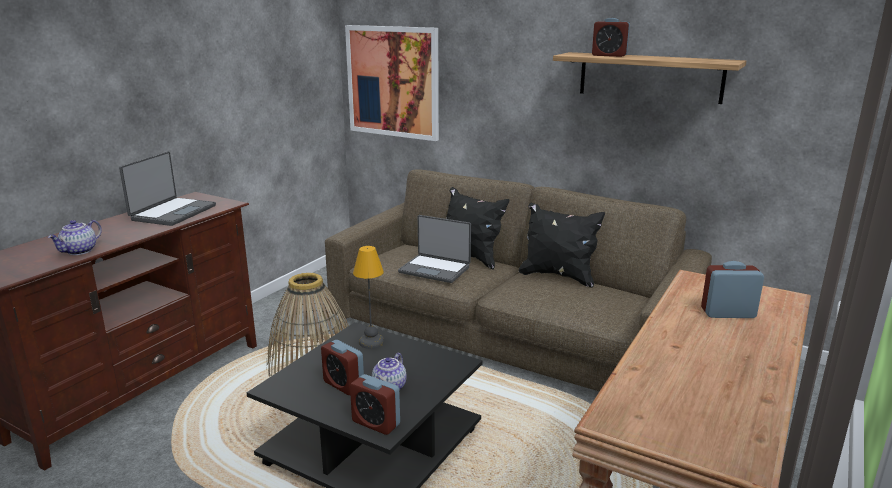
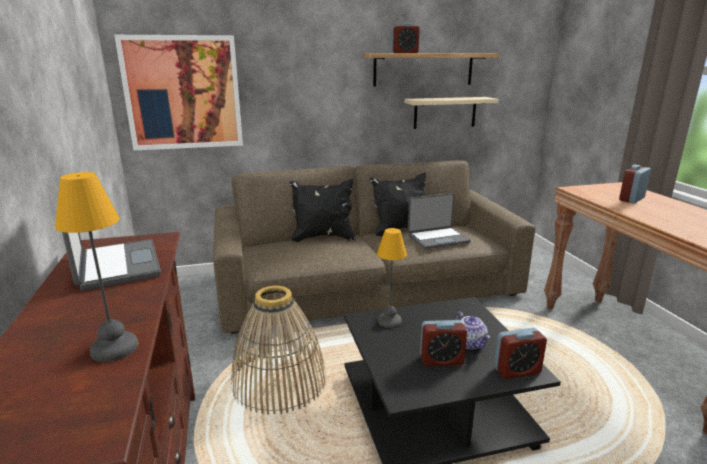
camera: 45 degrees left, 0 degrees up
(79, 251) = (115, 347): teapot -> table lamp
(435, 269) = (327, 252): laptop -> laptop (437, 239)
(679, 139) = (445, 112): none -> beige shelf

